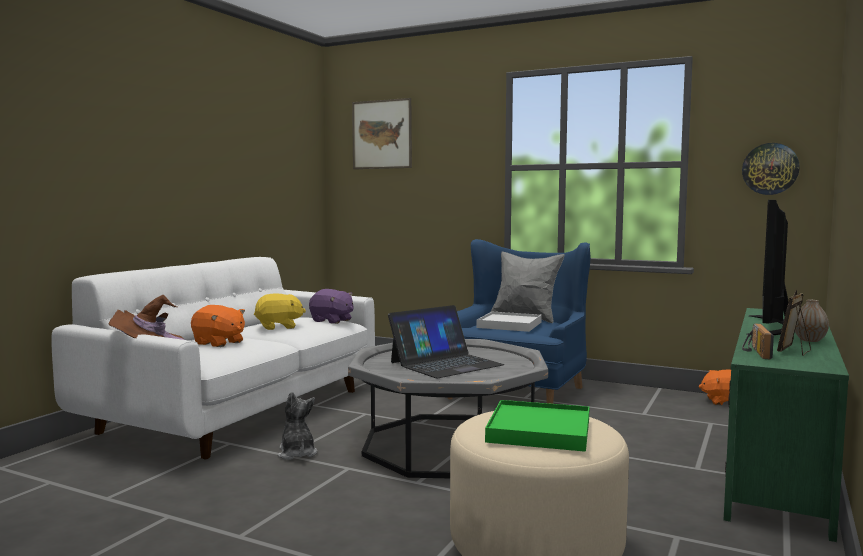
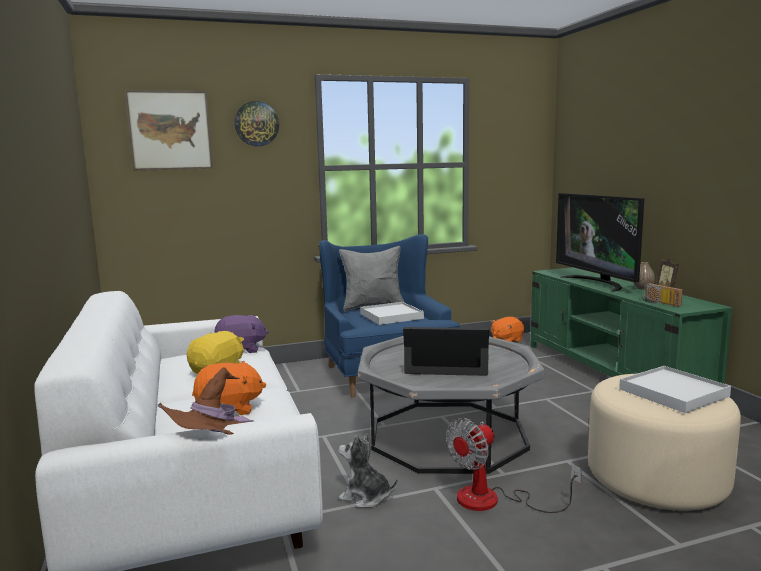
camera: 45 degrees left, 5 degrees up
(362, 491) = (493, 500): none -> fan
(445, 363) = (446, 363): laptop -> laptop turned 90 degrees counterclockwise
(539, 430) = (673, 392): green tray -> white tray
(770, 169) = (519, 168): wall clock -> wall clock (256, 124)

